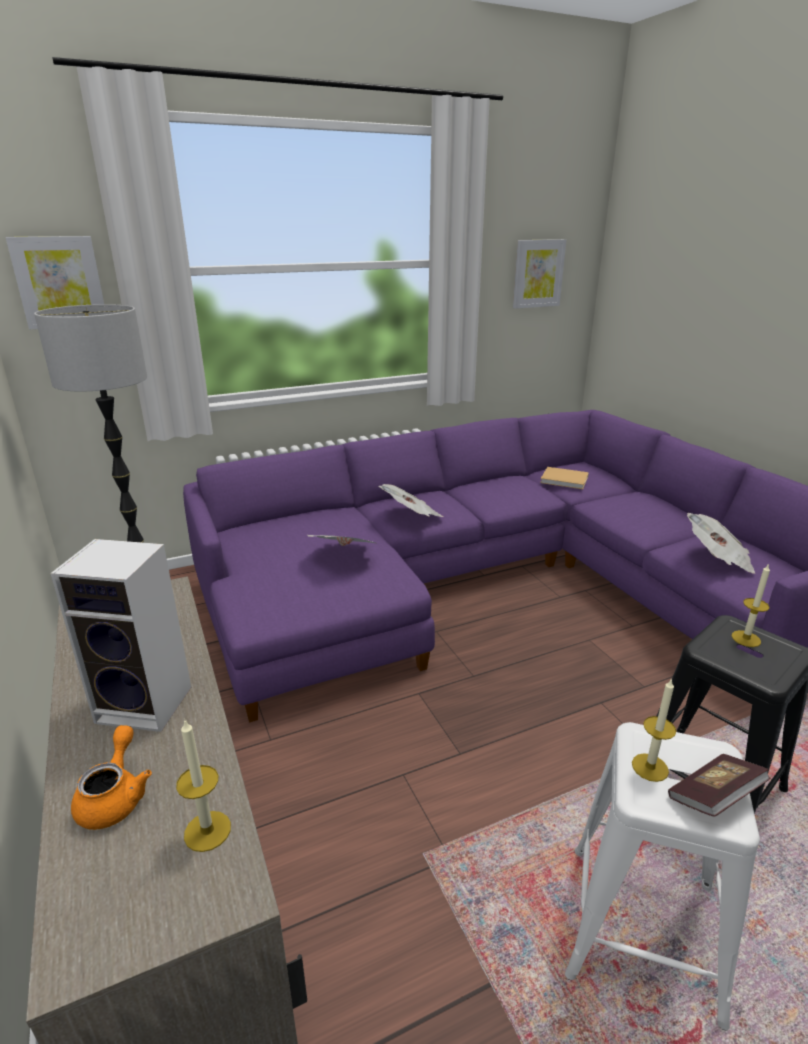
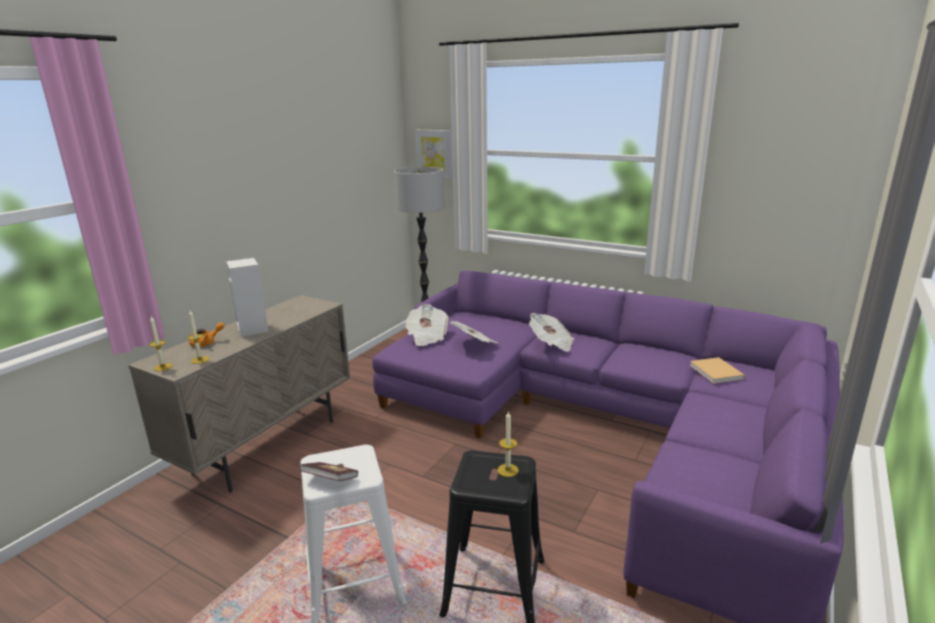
camera: 55 degrees right, 5 degrees down
(538, 273) = (789, 177): picture -> none
(650, 767) = (338, 458): candle -> candle (163, 367)
(717, 559) = (689, 468): newspaper -> newspaper (427, 336)

